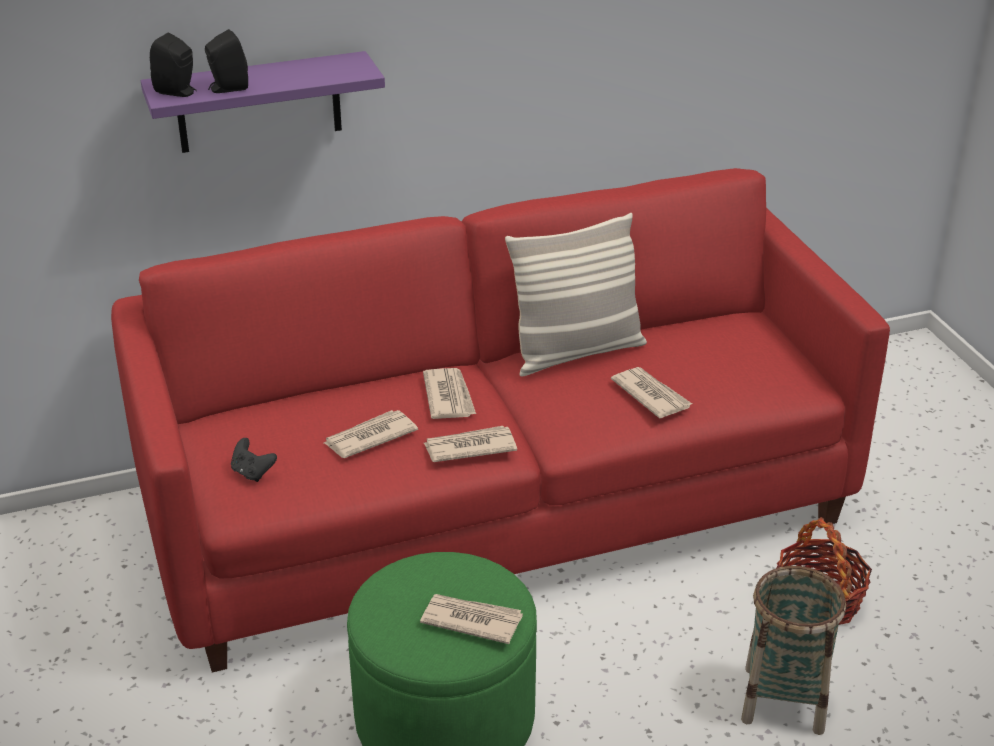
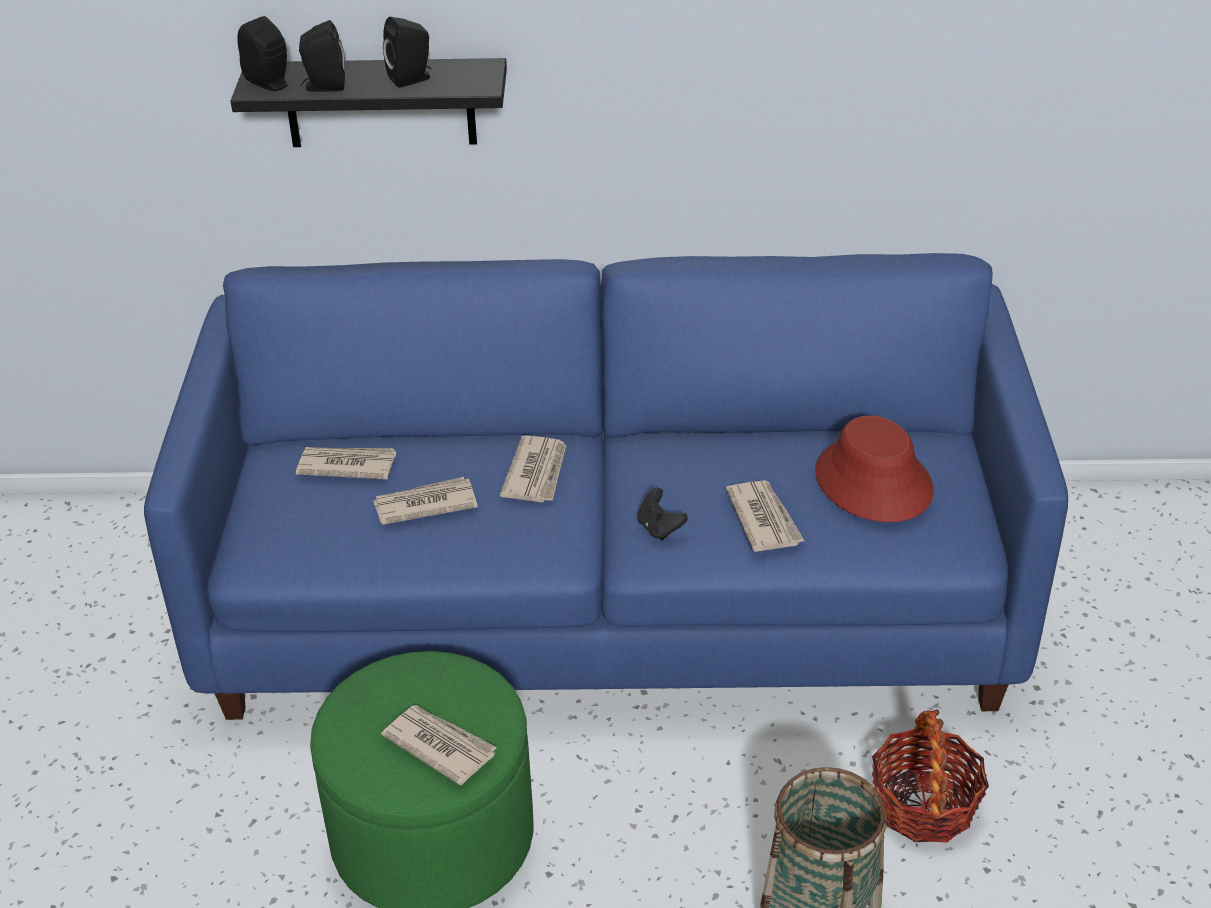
camera: 20 degrees right, 5 degrees up
(252, 473) = (283, 520): black game controller -> black game controller (659, 528)
(259, 103) = (380, 102): purple shelf -> black shelf
(299, 74) = (412, 79): none -> black speaker
(469, 447) = (524, 540): newspaper -> newspaper (346, 465)
(498, 509) = (611, 602): red sofa -> blue sofa
(576, 352) = (709, 446): pillow -> none
(717, 354) = (872, 482): none -> red hat

